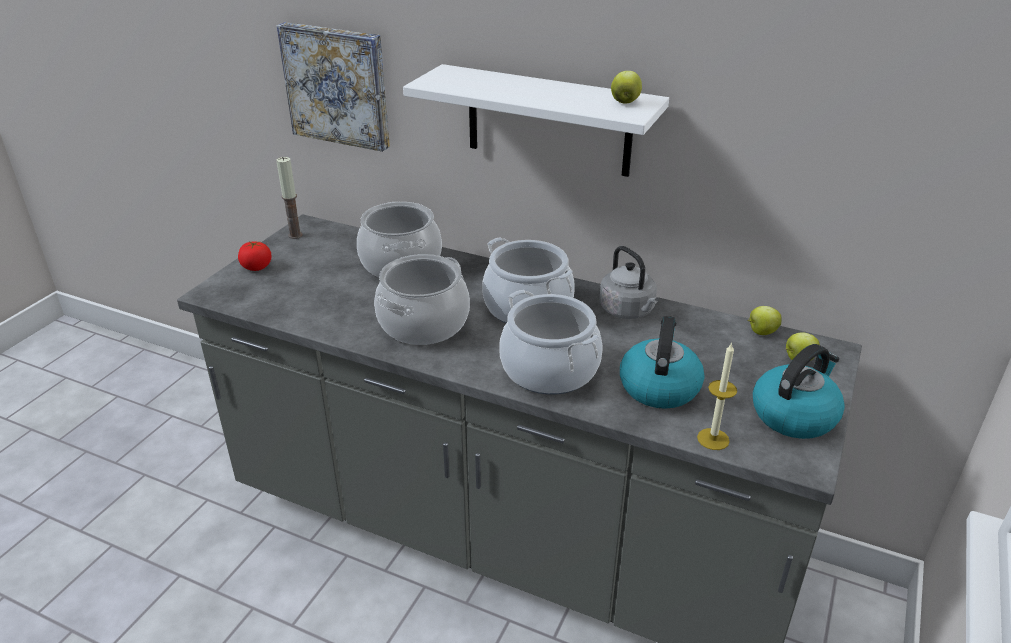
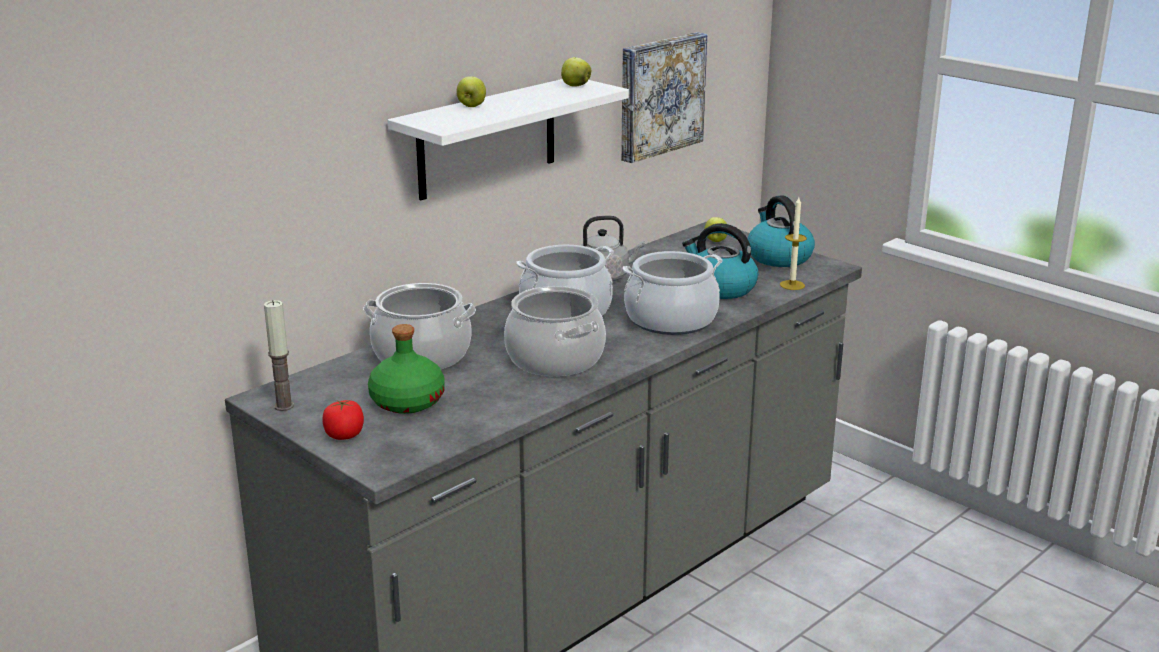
camera: 70 degrees left, 10 degrees down
(317, 276) = (406, 401): none -> green bottle
(338, 85) = (265, 194): picture -> picture (659, 95)
(761, 332) = (672, 243): apple -> apple (471, 106)

